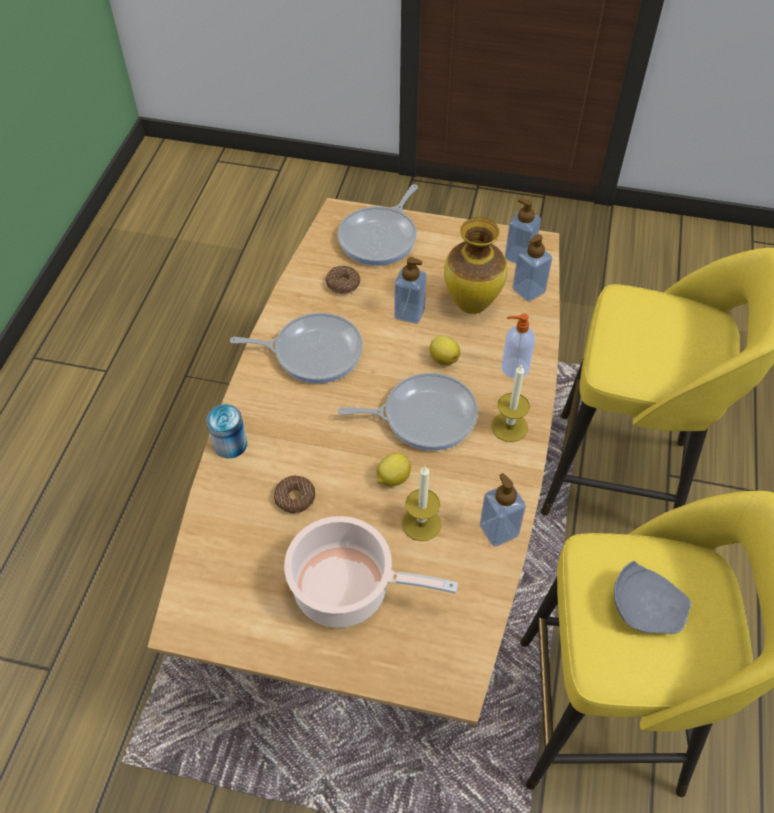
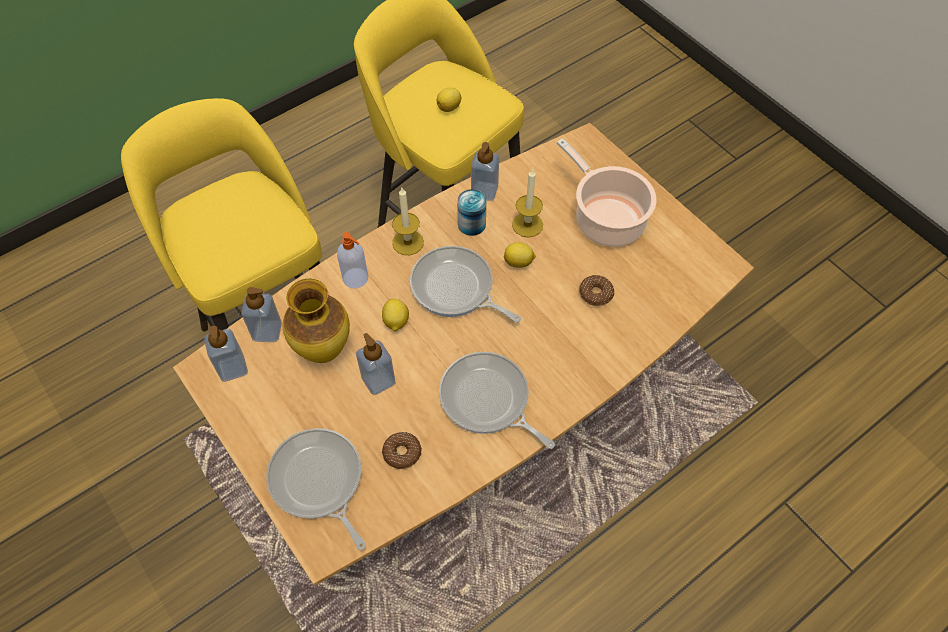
camera: 140 degrees left, 5 degrees up
(230, 444) = (613, 365): can -> can (471, 224)
(380, 237) = (318, 482): frying pan -> frying pan turned 105 degrees counterclockwise
(646, 606) = (449, 107): grey plate -> lemon

